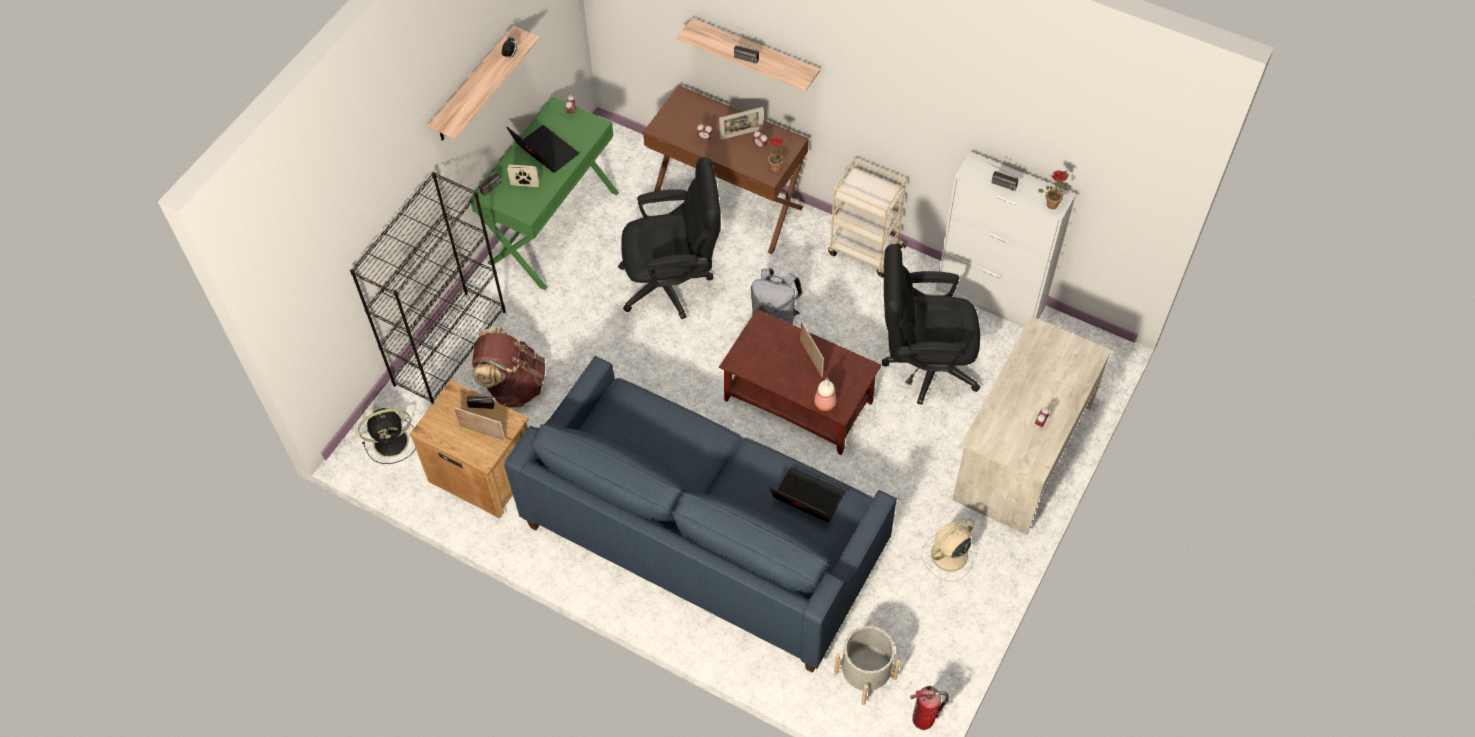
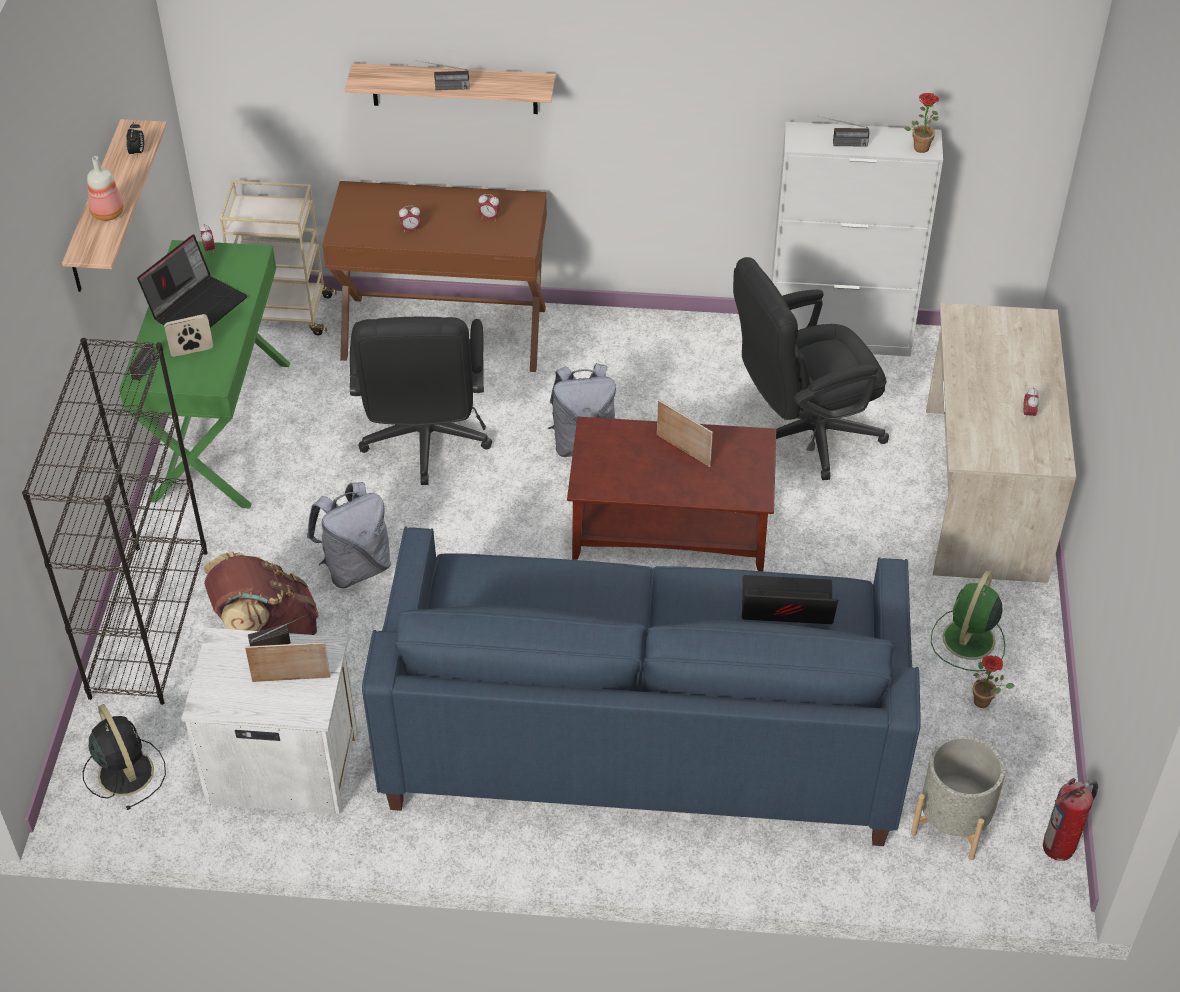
camera: 25 degrees left, 10 degrees down
(392, 441) = (125, 771): black fan -> black fan turned 75 degrees counterclockwise
(482, 472) = (281, 763): brown nightstand -> white nightstand
(544, 152) = (197, 306): laptop -> laptop turned 105 degrees clockwise
(588, 355) = (356, 567): none -> grey backpack
(674, 283) = (425, 444): black office chair -> black office chair turned 120 degrees clockwise
(741, 134) = (456, 211): picture frame -> none
(777, 169) = (527, 236): potted plant -> potted plant (985, 702)
(824, 402) = (731, 495): bottle -> bottle (106, 213)
(864, 250) = (651, 332): beige cart -> beige cart (283, 313)
(948, 555) = (967, 641): beige fan -> green fan

